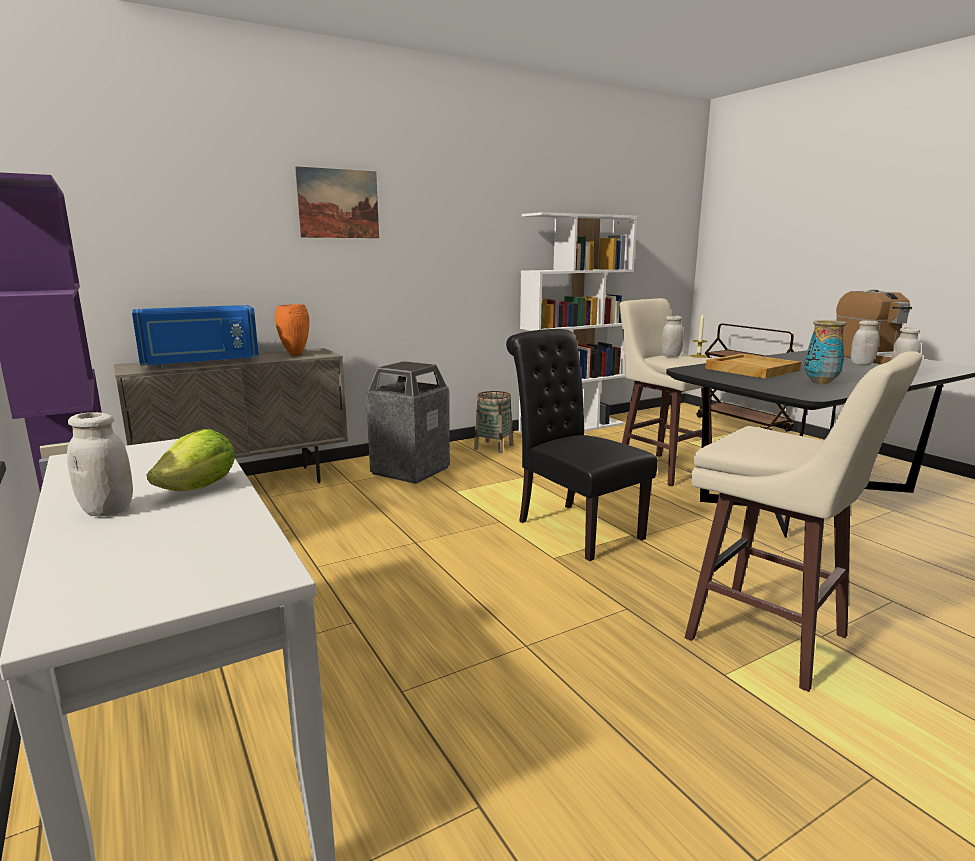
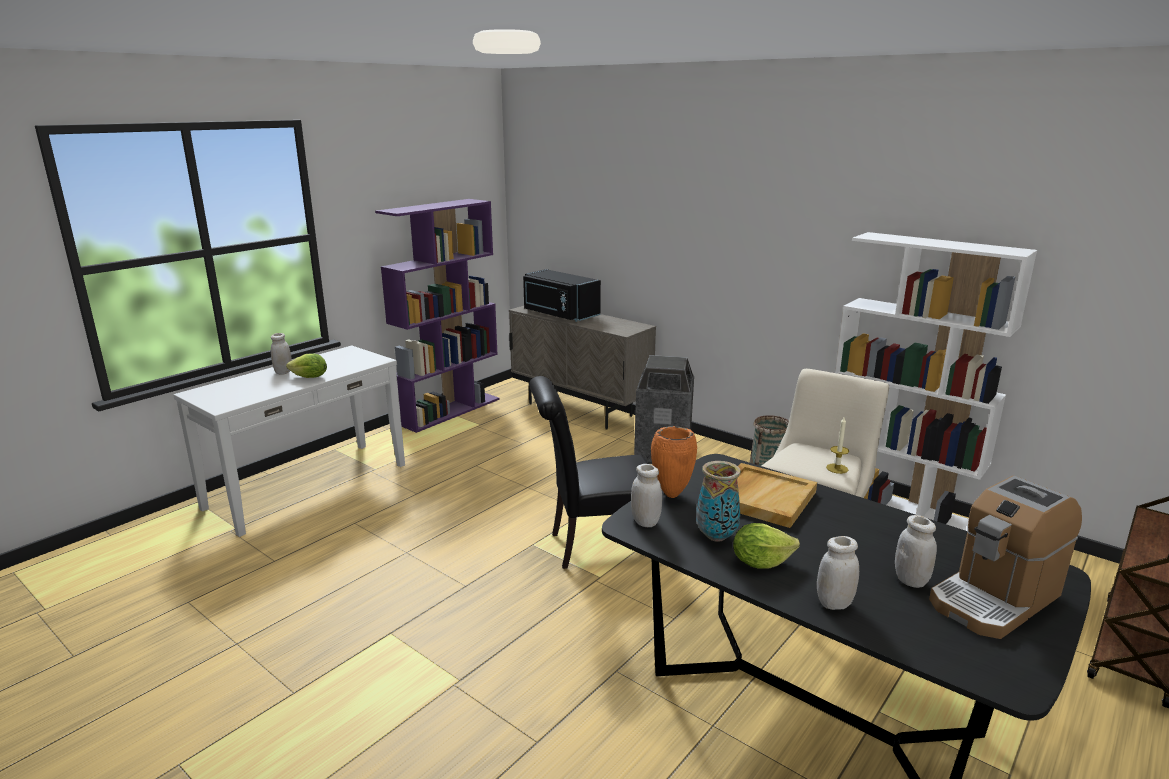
camera: 70 degrees right, 5 degrees up
(201, 363) = (559, 314): blue microwave -> black microwave
(294, 355) = (611, 326): orange vase -> orange vase (671, 494)
(338, 204) = (680, 207): picture -> none
(573, 527) = (596, 546): black chair -> black chair turned 135 degrees counterclockwise
(671, 356) = (817, 453): white jar -> white jar (645, 522)
(771, 640) = (441, 656): beige stool -> none
(855, 379) = (760, 562): none -> lettuce

